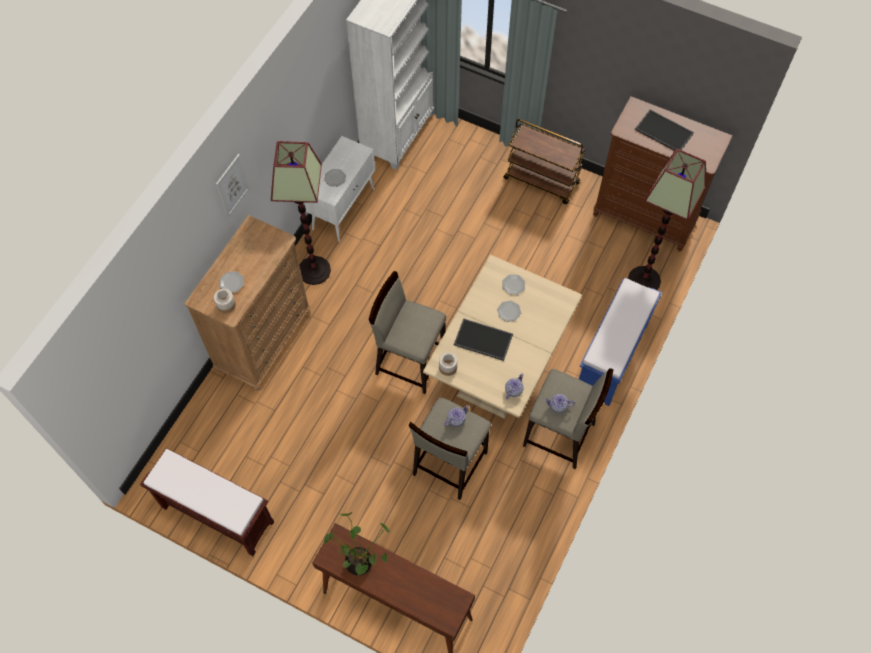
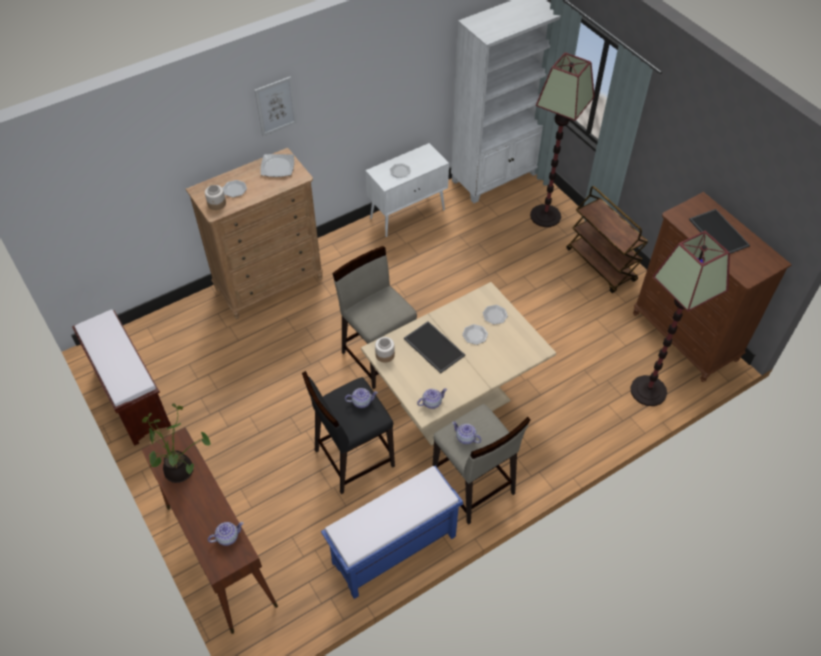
camera: 30 degrees right, 10 degrees down
(253, 240) = (277, 166): none -> plate
(314, 270) = (350, 249): floor lamp -> floor lamp (545, 216)
(439, 593) = (228, 537): none -> teapot
(449, 464) = (353, 458): beige stool -> black stool
(611, 358) = (570, 444): blue bench -> blue bench (393, 550)

